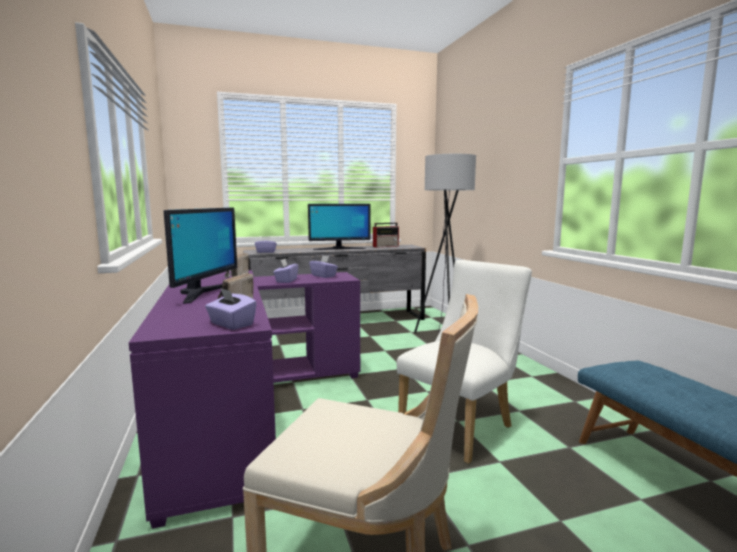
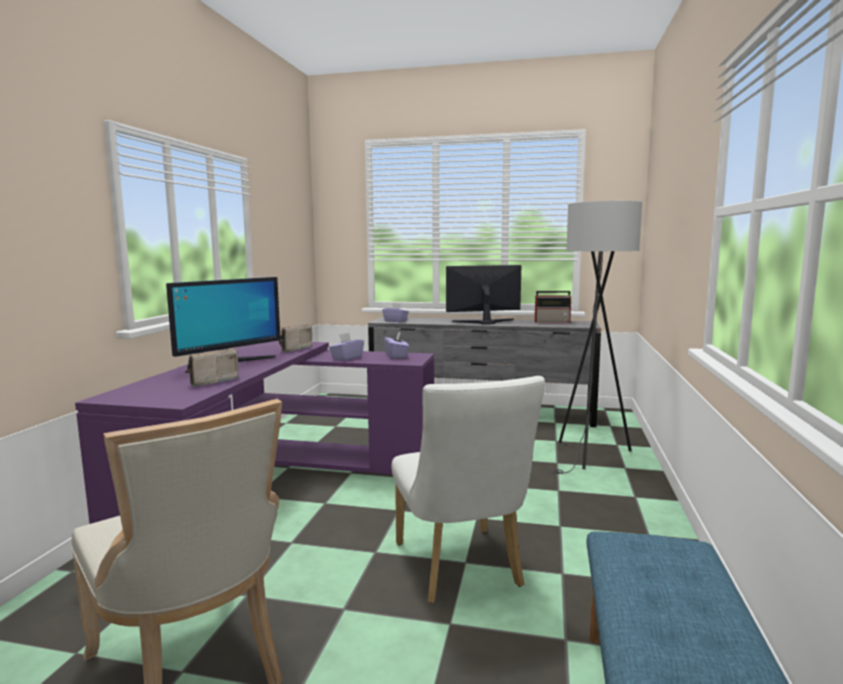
camera: 30 degrees right, 0 degrees up
(231, 324) = (168, 398): purple tissue box -> none
(339, 249) = (484, 322): monitor -> monitor turned 150 degrees clockwise
(461, 426) = (461, 570): white chair -> white chair turned 90 degrees clockwise

